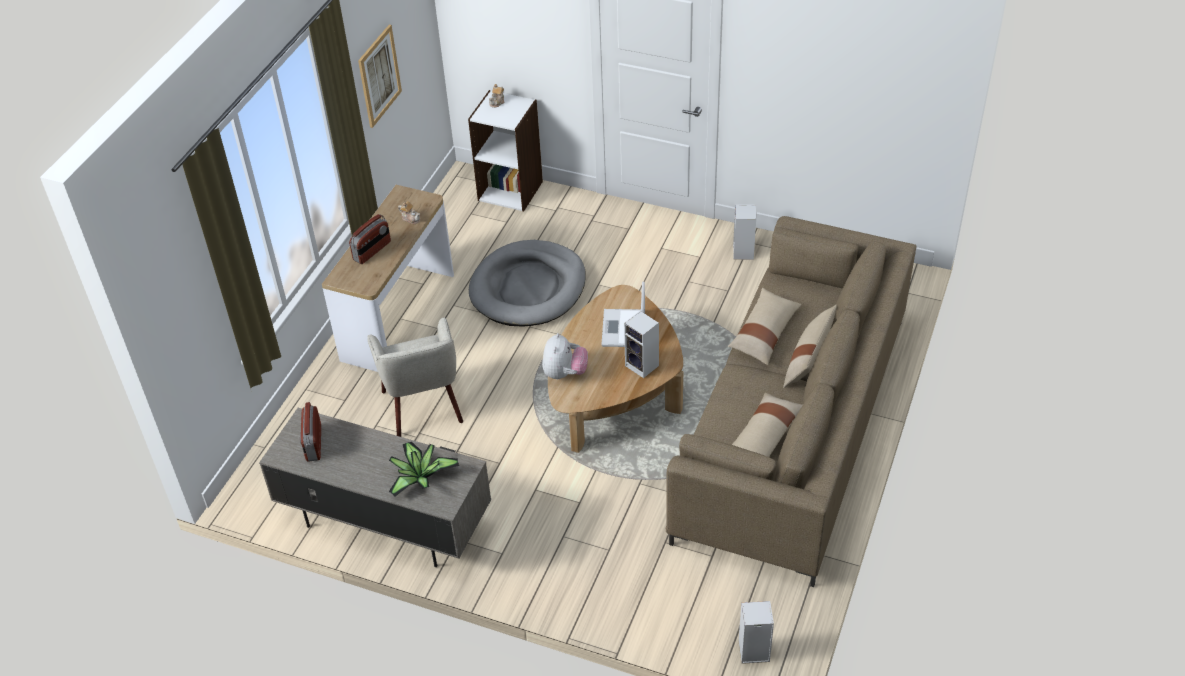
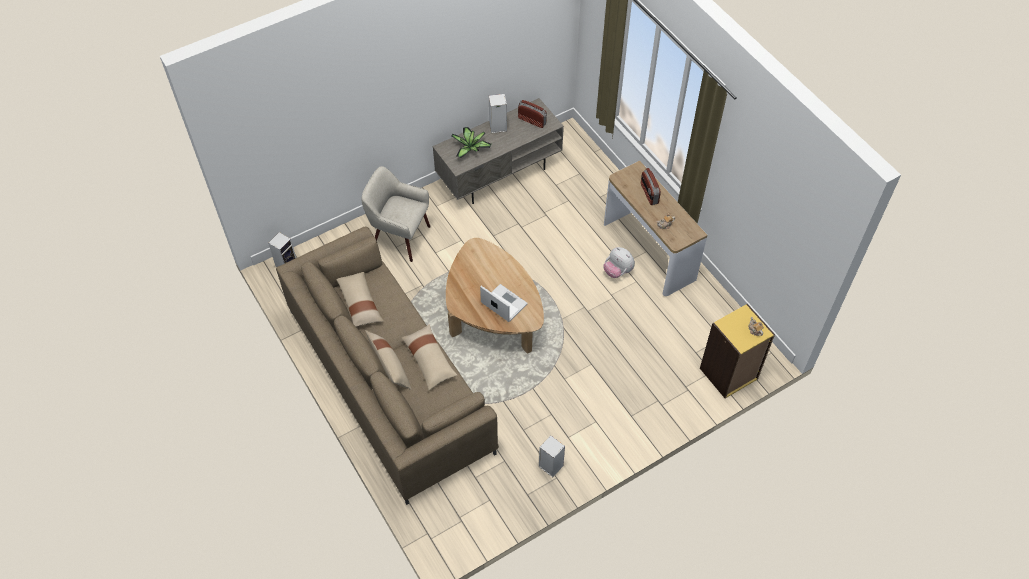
camera: 125 degrees right, 10 degrees up
(379, 76) = (756, 202): picture -> none
(423, 407) = (563, 226): beige armchair -> beige armchair (400, 237)
(510, 190) = (729, 374): white bookcase -> yellow bookcase
(528, 288) = (619, 326): grey dog bed -> none
(564, 373) = (495, 256): plush toy -> plush toy (617, 271)
(643, 366) = (466, 293): speaker -> speaker (497, 127)

